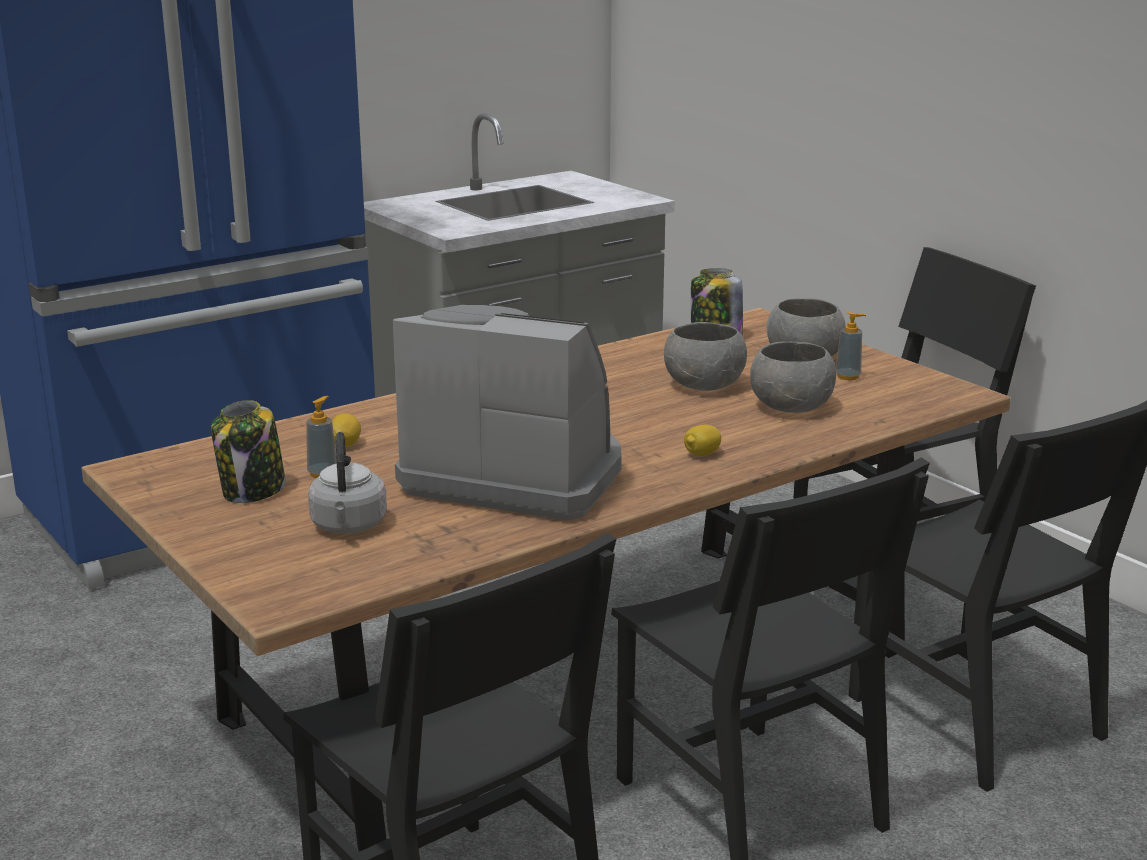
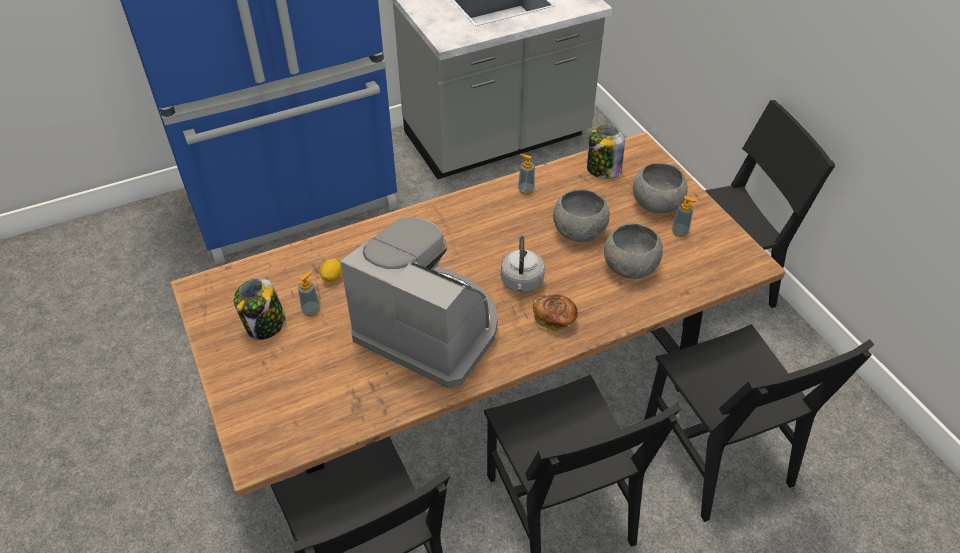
camera: 10 degrees right, 25 degrees up
(348, 526) = (314, 375): grey kettle -> grey kettle (522, 283)
(611, 359) = (526, 190): none -> soap dispenser
(702, 454) = (554, 319): lemon -> bread

